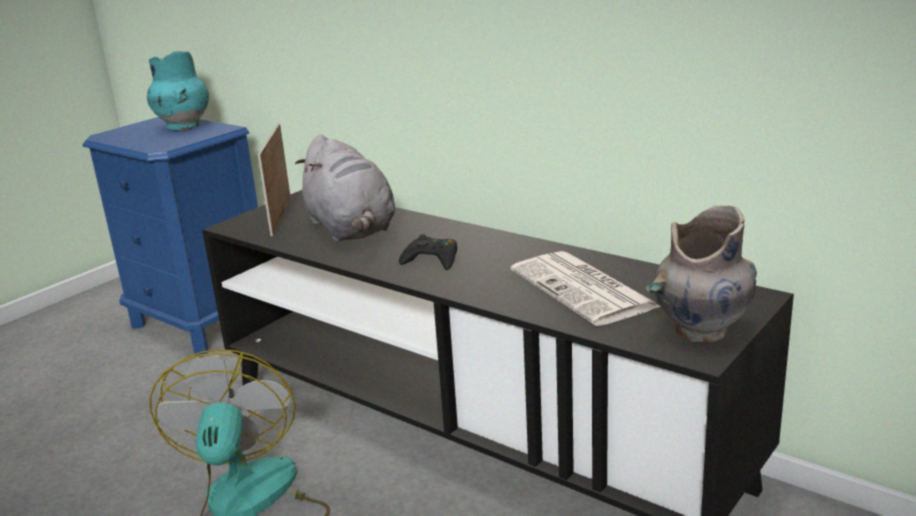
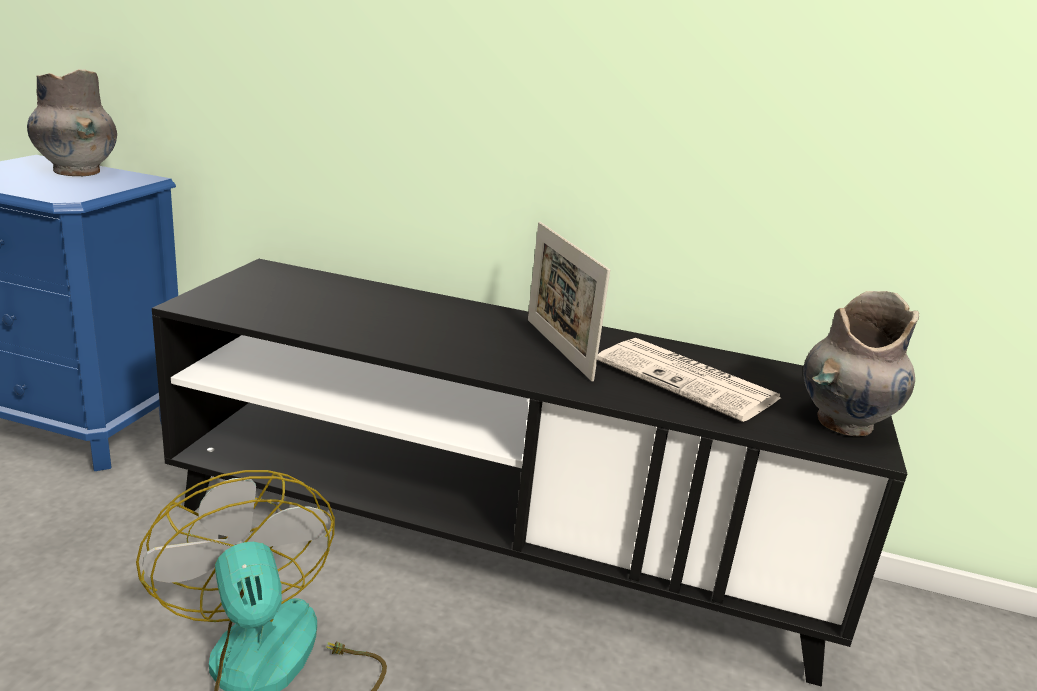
camera: 25 degrees left, 0 degrees up
(183, 126) = (77, 172): turquoise vase -> grey vase
(281, 215) = (253, 292): picture frame -> picture frame (558, 348)
(351, 230) = (362, 311): grey plush toy -> none
(432, 259) = (492, 347): black game controller -> none

